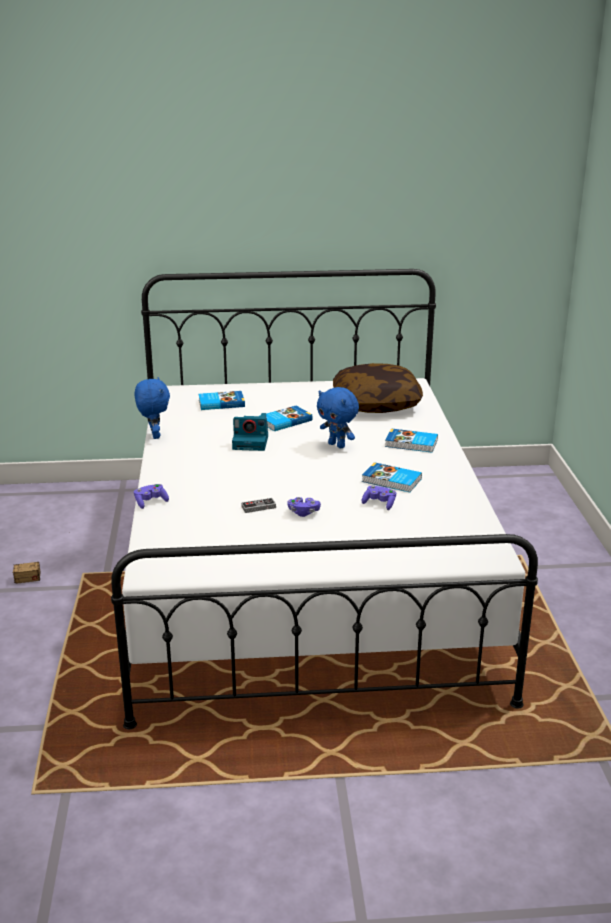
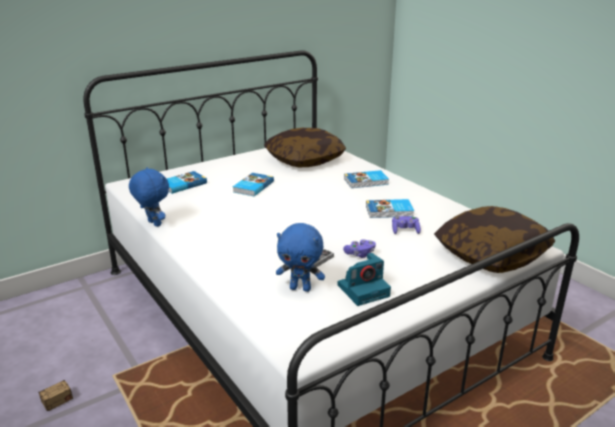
camera: 30 degrees left, 0 degrees up
(151, 502) = (219, 284): purple game controller -> none
(251, 442) = (246, 209): camera -> camera (364, 290)
(337, 445) = (316, 195): blue plush toy -> blue plush toy (300, 288)
(435, 550) = (491, 254): none -> pillow

